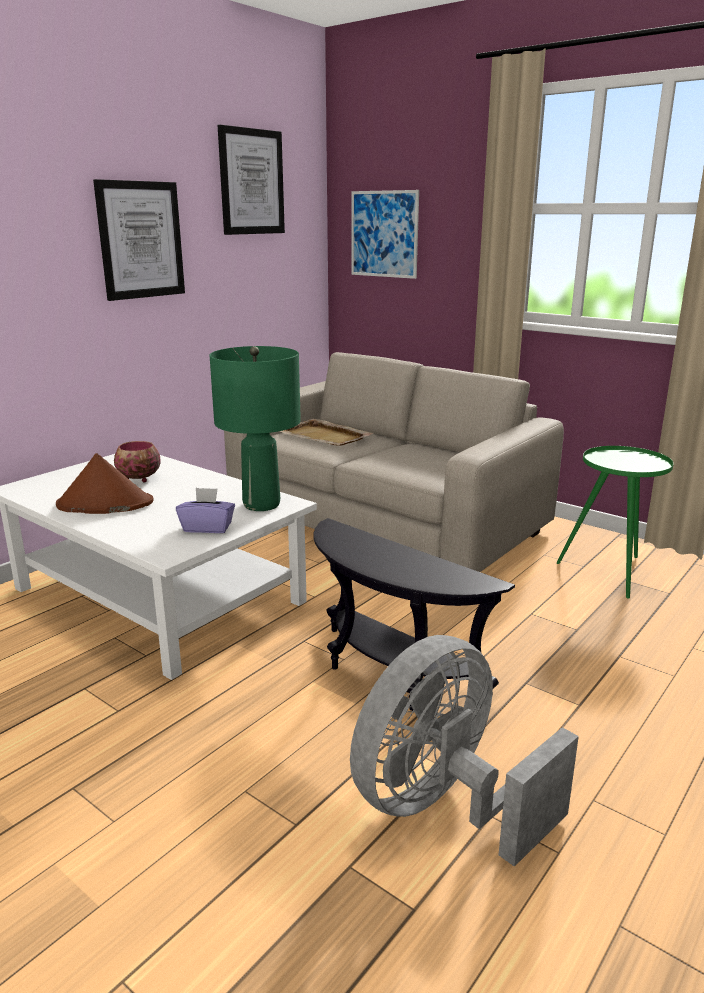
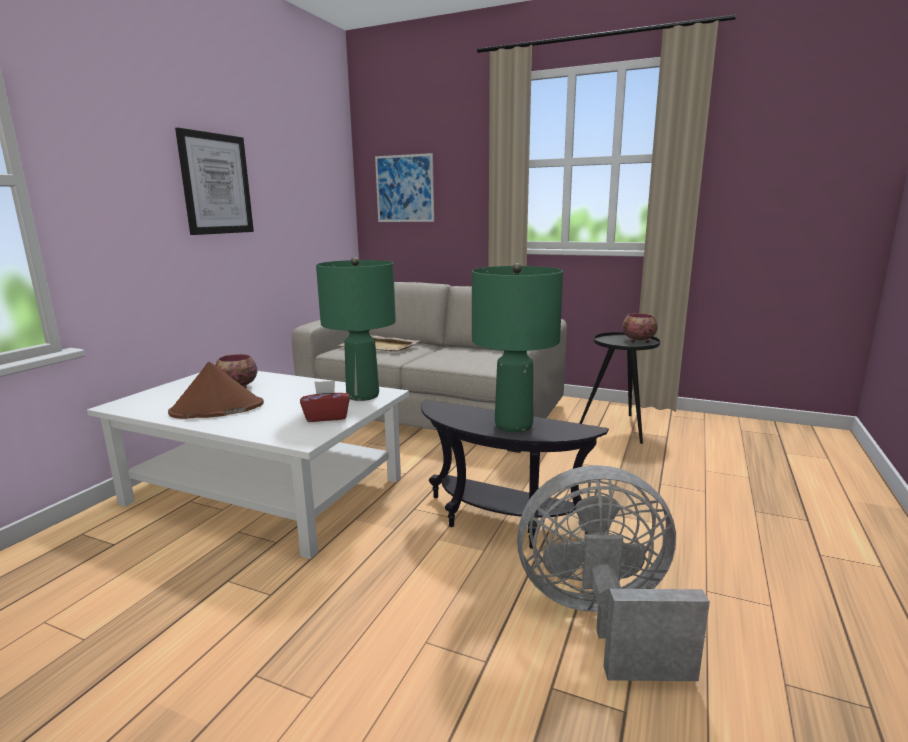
camera: 15 degrees left, 5 degrees down
(207, 528) = (327, 417): purple tissue box -> red tissue box
(251, 182) = (299, 144): picture -> none
(403, 566) = (514, 425): none -> green table lamp
(445, 806) = (601, 619): grey fan -> grey fan turned 60 degrees clockwise
(611, 571) = (619, 427): green side table -> black side table
(644, 462) = (638, 341): none -> bowl

